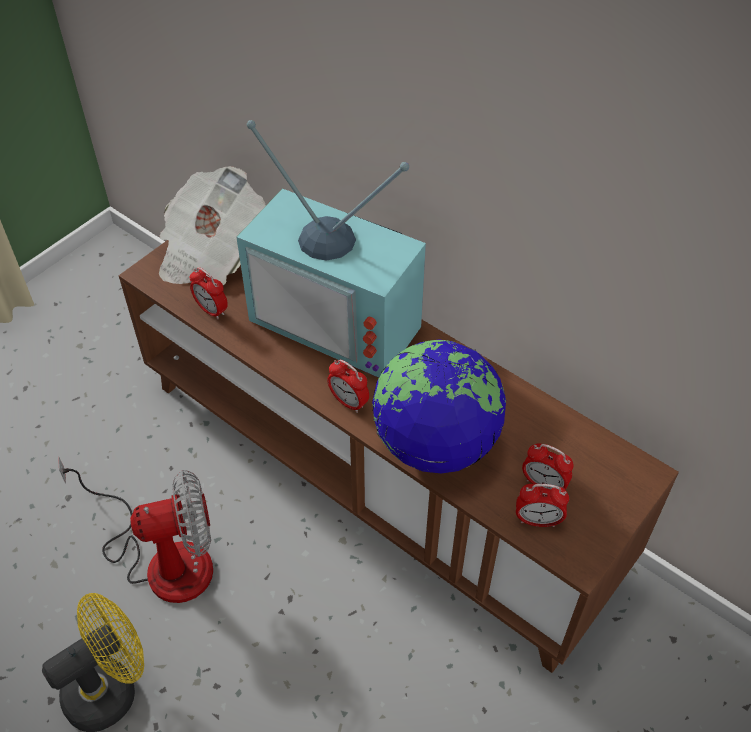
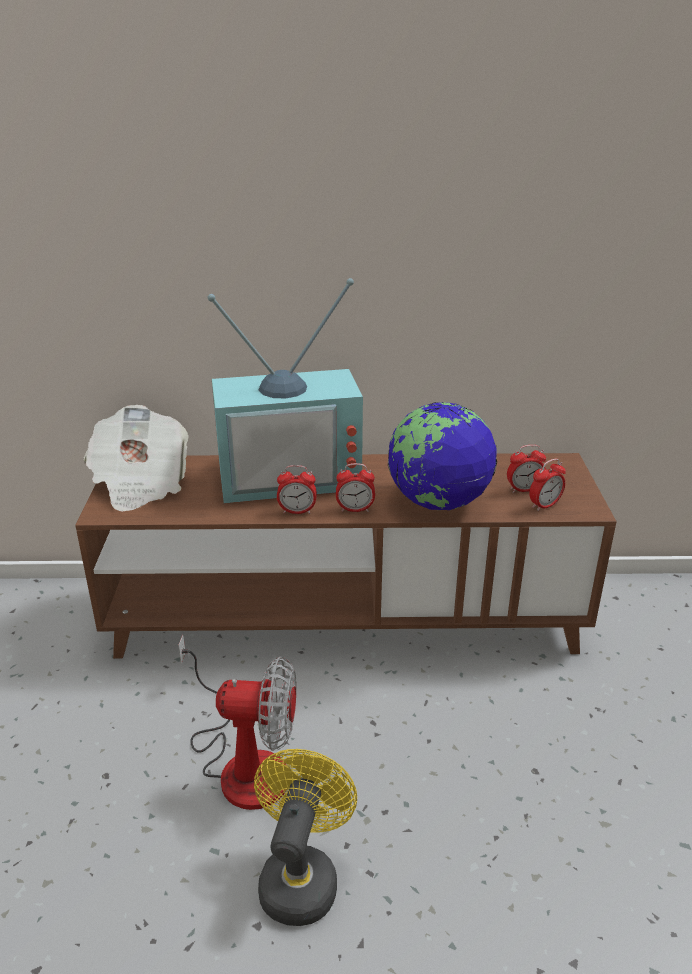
camera: 40 degrees left, 20 degrees down
(162, 558) = (243, 762): fan -> fan turned 60 degrees clockwise
(211, 310) = (185, 510): alarm clock -> alarm clock (297, 511)

